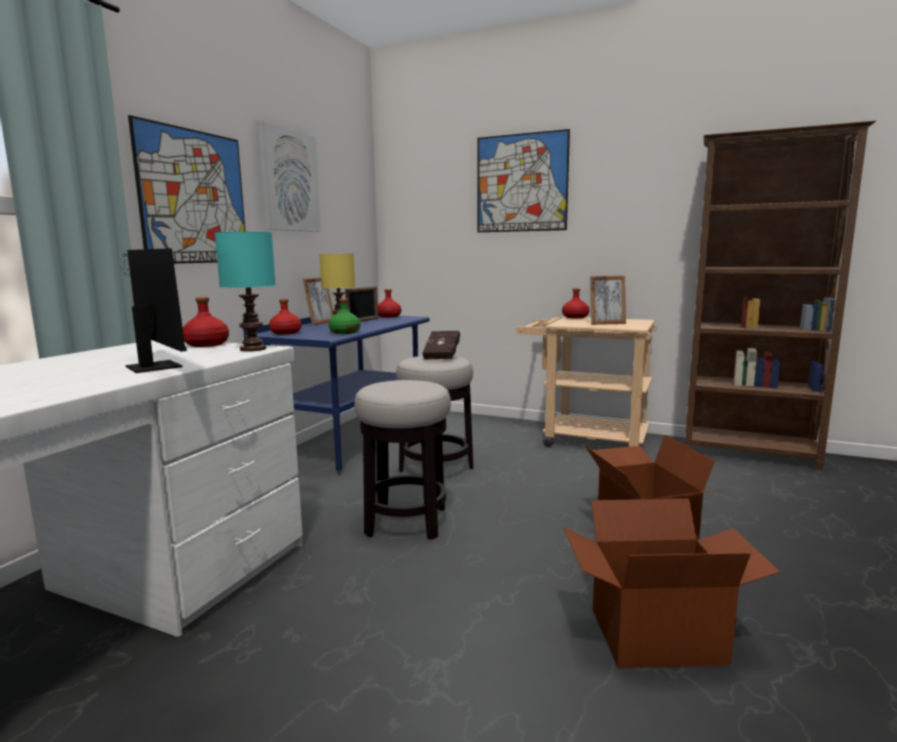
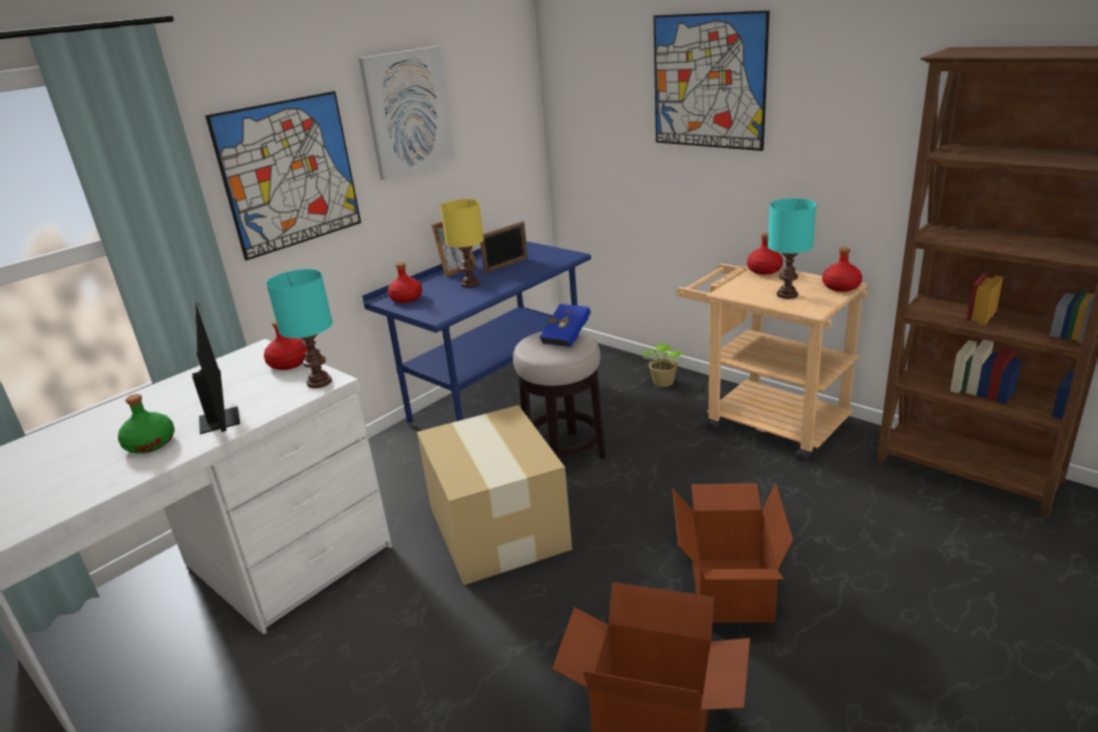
camera: 20 degrees right, 15 degrees up
(344, 332) = (464, 302): green bottle -> green bottle (150, 444)
(389, 316) = (544, 251): red bottle -> red bottle (841, 287)
(406, 521) = (497, 529): stool -> cardboard box
(443, 356) = (568, 337): red book -> blue book
(488, 425) = (662, 383): none -> potted plant
(607, 323) = (787, 294): picture frame -> turquoise table lamp

